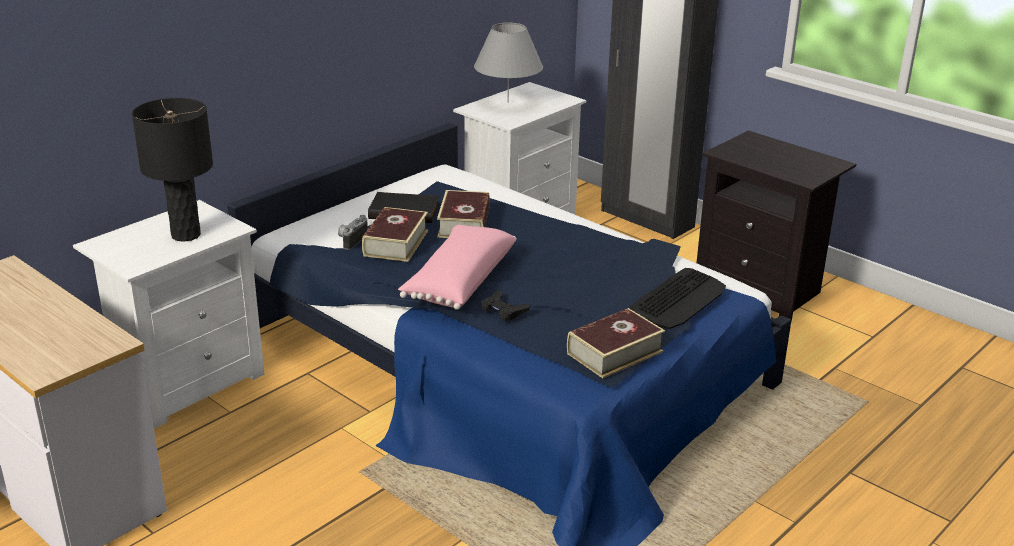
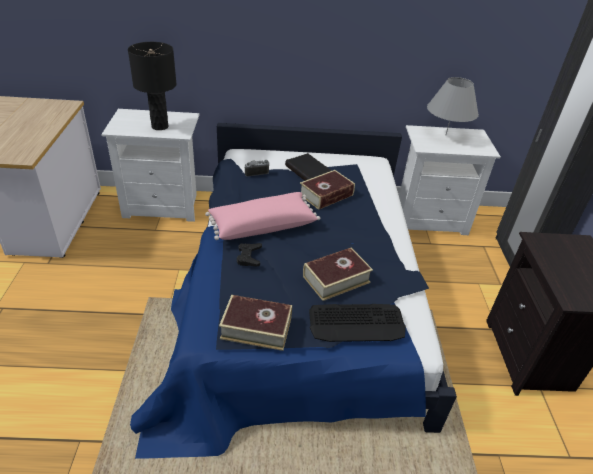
camera: 45 degrees right, 10 degrees up
(396, 243) = (272, 185): book -> book (336, 279)

